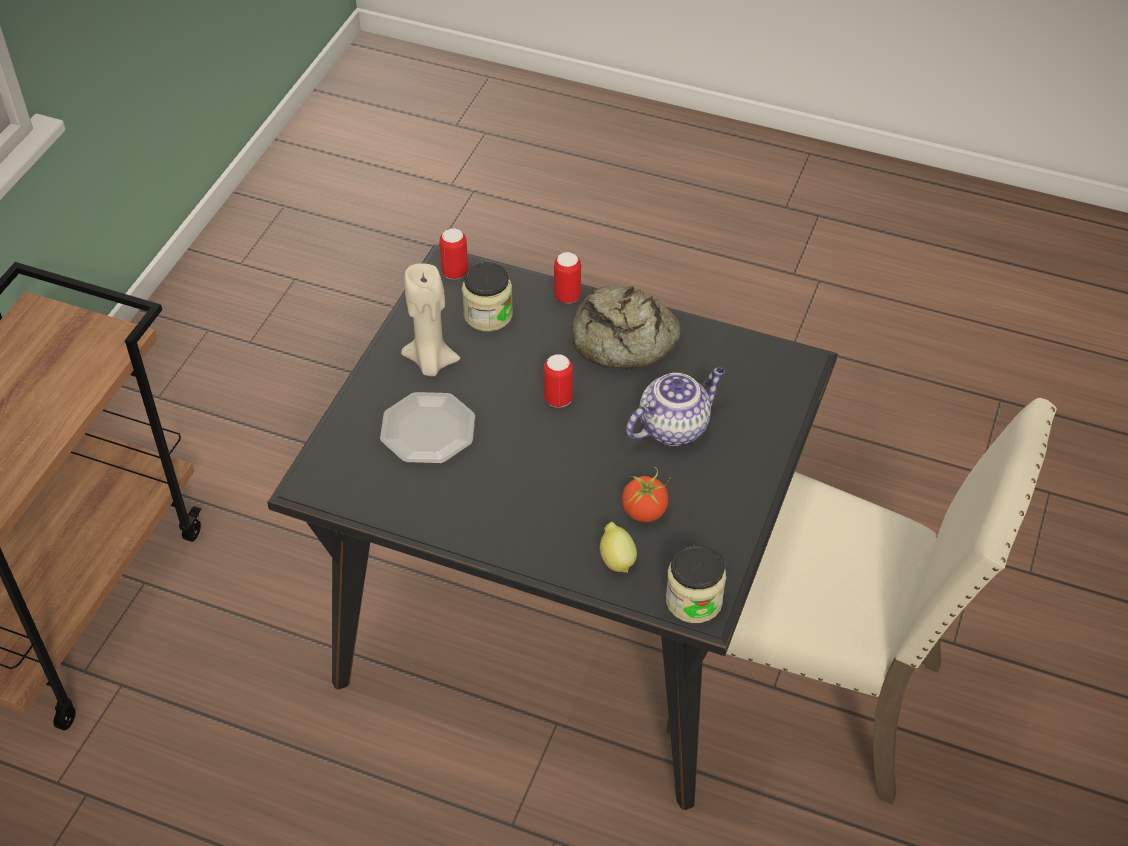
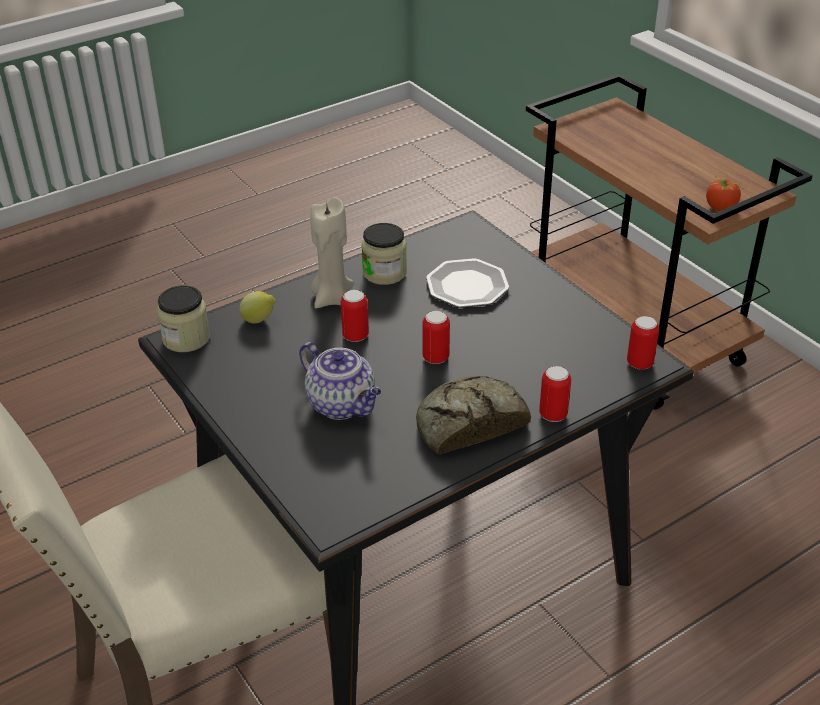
camera: 125 degrees right, 10 degrees down
(430, 362) = (538, 312): beige candle -> beige candle (331, 298)
(488, 315) = (568, 361): jar -> jar (384, 272)
(576, 471) = (355, 336): none -> can
(644, 511) = (283, 351): tomato -> tomato (721, 207)
(674, 426) = (343, 405): teapot -> teapot turned 45 degrees counterclockwise

